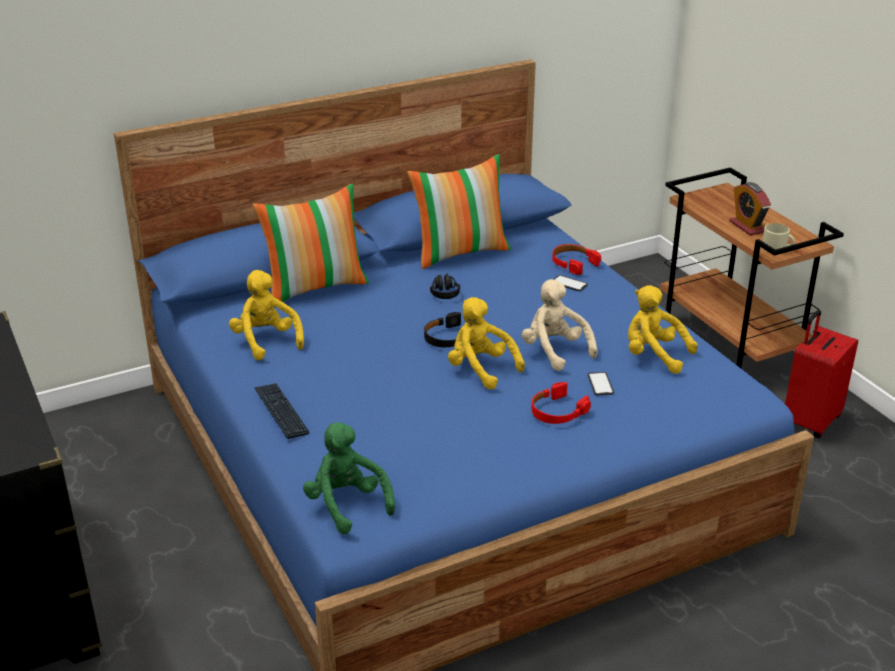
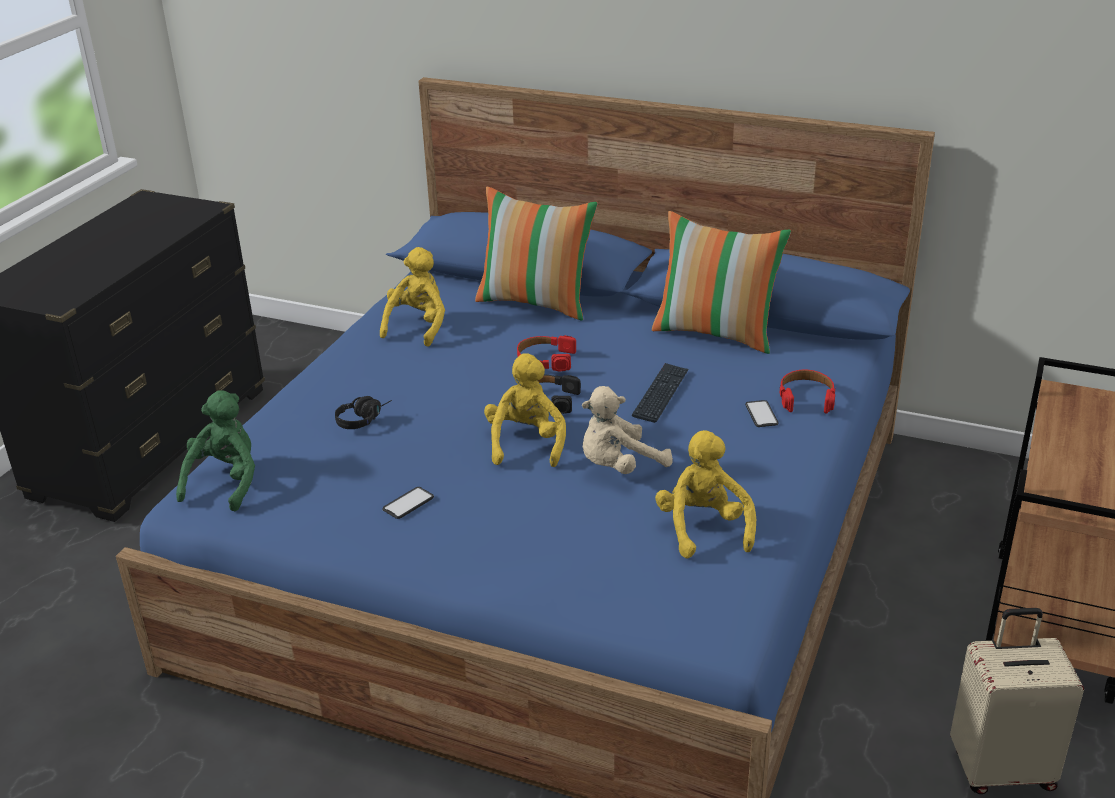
camera: 50 degrees right, 0 degrees up
(281, 411) = (320, 385): keyboard -> keyboard (661, 394)
(444, 291) = (631, 360): black headphones -> black headphones (364, 419)
(554, 351) = (619, 466): beige plush toy -> beige plush toy turned 135 degrees counterclockwise
(557, 411) = (508, 518): red headphones -> red headphones (545, 360)
(600, 384) = (596, 520): phone -> phone (408, 503)
(747, 227) = (1073, 457): alarm clock -> none
(777, 248) = (1061, 499): beige mug -> none
(810, 421) = (1001, 768): red suitcase -> beige suitcase

